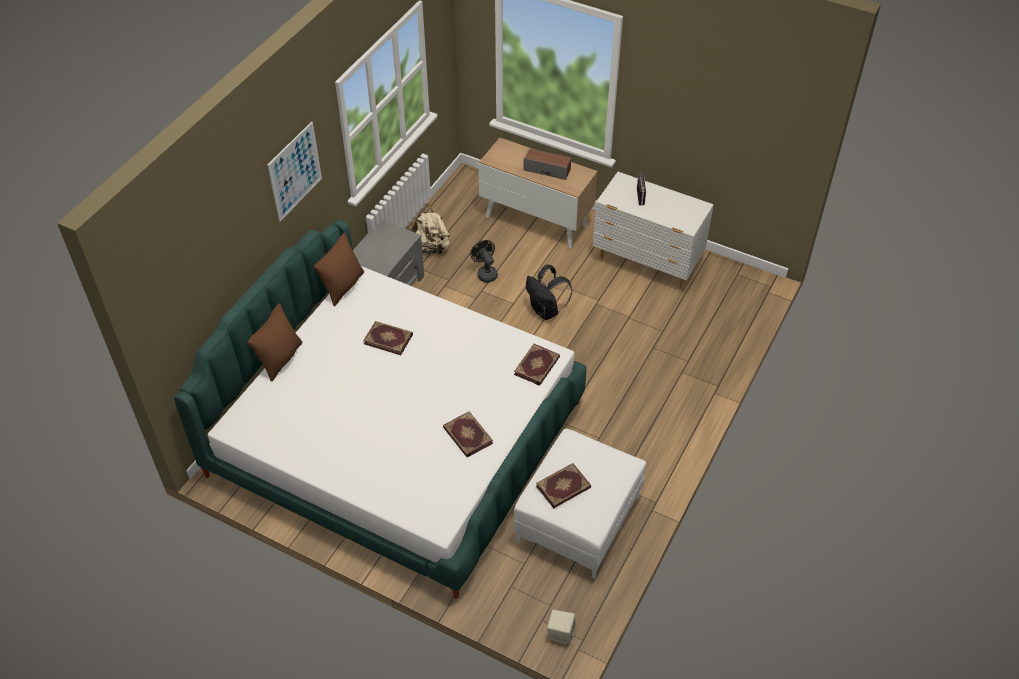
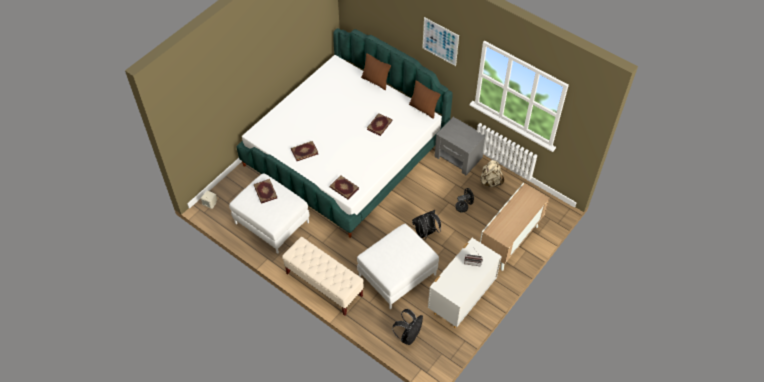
camera: 100 degrees right, 5 degrees up
(547, 169) = (512, 219): speaker -> none
(631, 335) = (397, 275): none -> white ottoman
(676, 421) = (324, 284): none -> beige bench
(724, 310) = (408, 336): none -> black backpack

